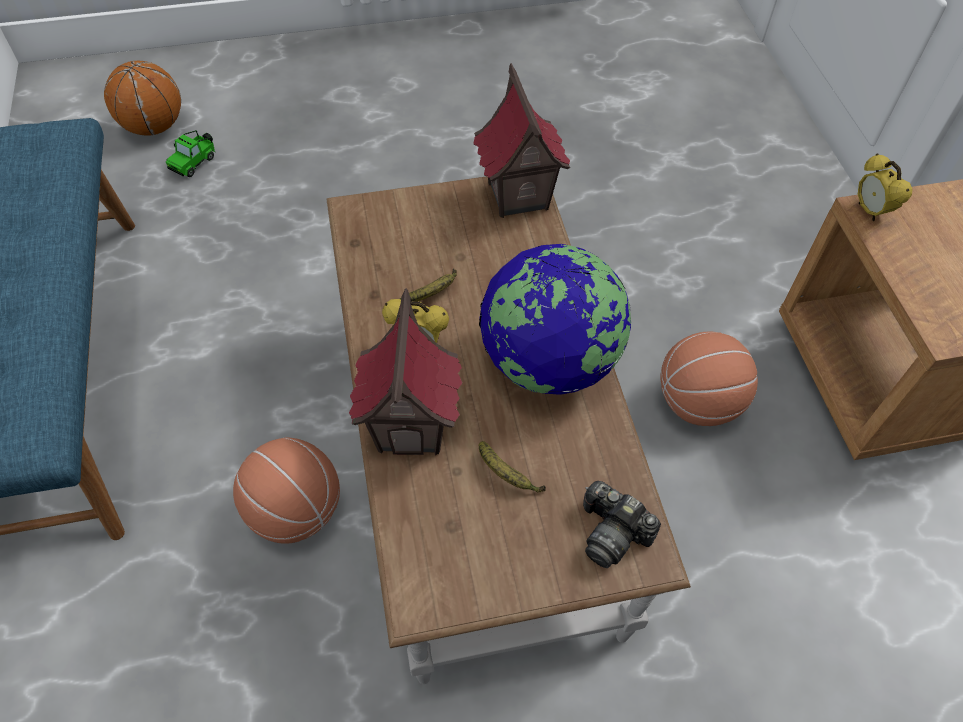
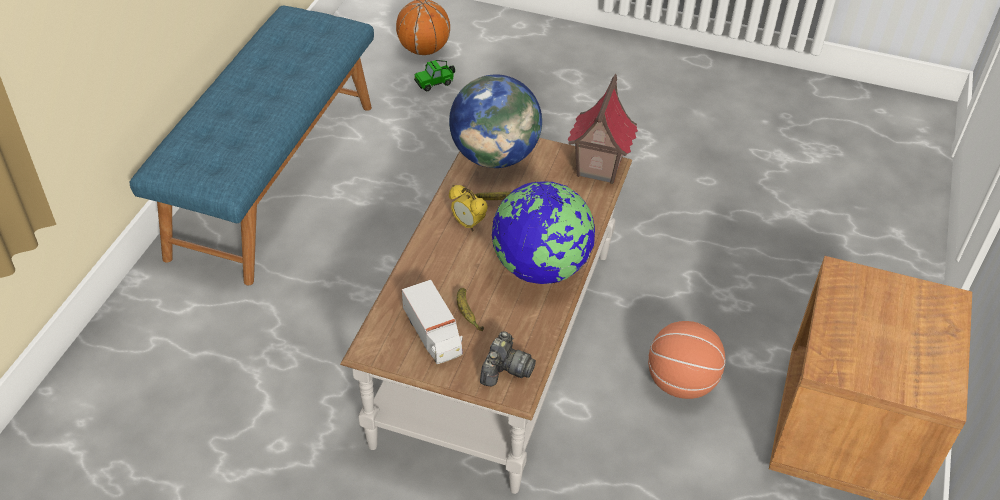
camera: 30 degrees right, 10 degrees down
(295, 510) = (359, 318): basketball -> none
(385, 234) = (495, 156): none -> globe
(412, 426) = (431, 265): toy house -> none
(486, 530) = (433, 334): none -> toy truck
(612, 533) = (505, 370): camera -> camera turned 135 degrees counterclockwise
(870, 211) = (842, 273): alarm clock -> none

